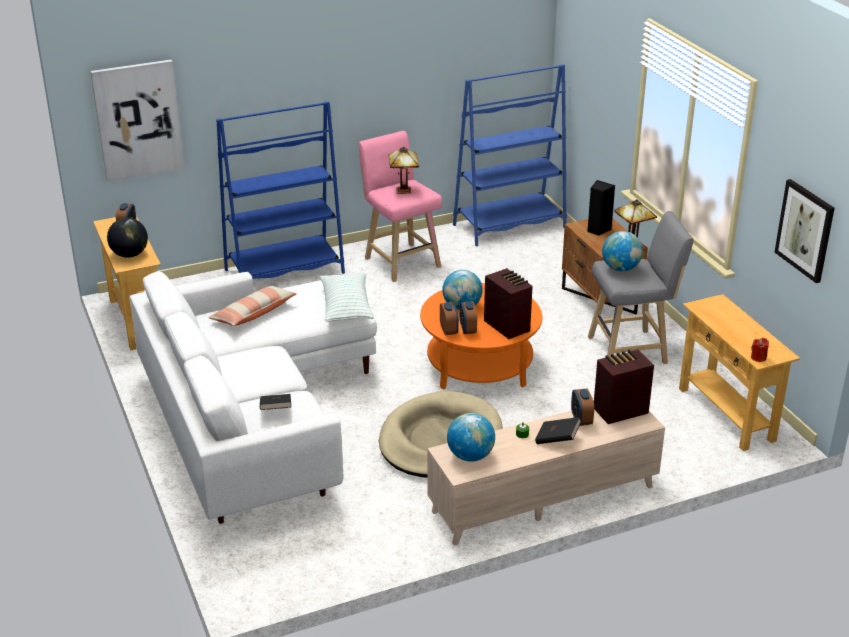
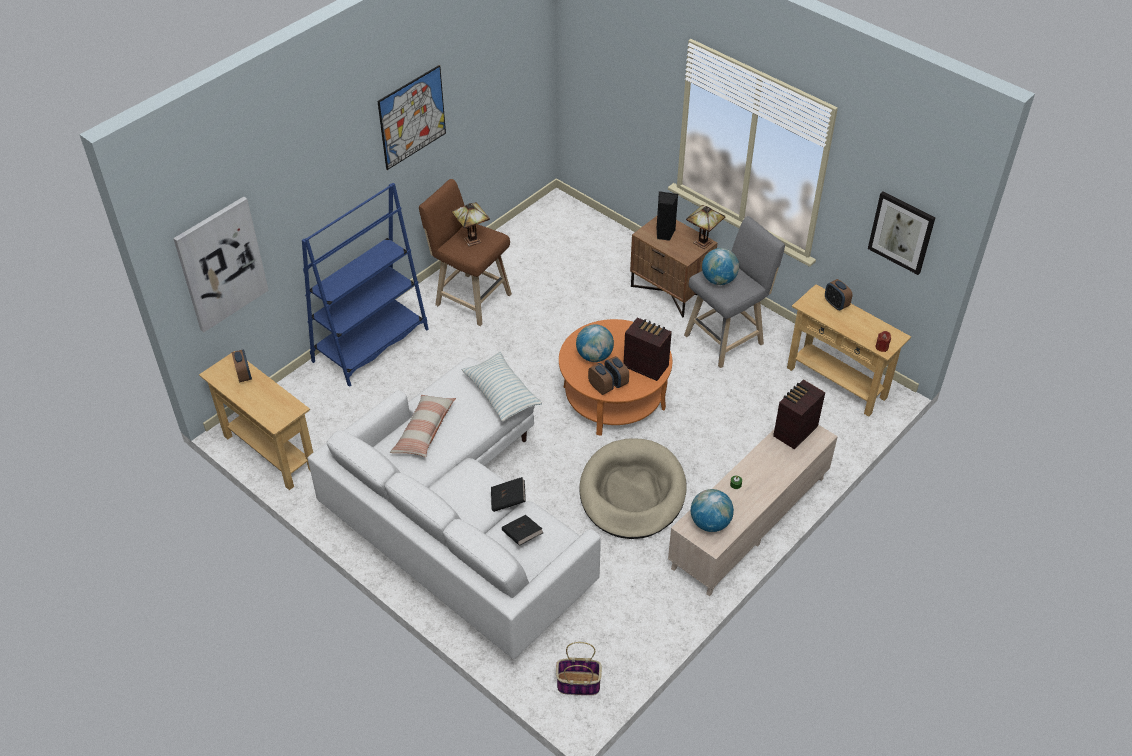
camera: 25 degrees left, 15 degrees up
(129, 254) = (271, 407): globe -> none
(264, 572) = (577, 684): none -> basket
(371, 53) = (412, 117): none -> picture
(400, 261) = (470, 298): pink stool -> brown stool
(509, 226) = (541, 224): blue bookcase -> none
(557, 439) = (765, 480): black book -> black book (508, 500)
(581, 420) = (771, 452): alarm clock -> alarm clock (836, 304)

